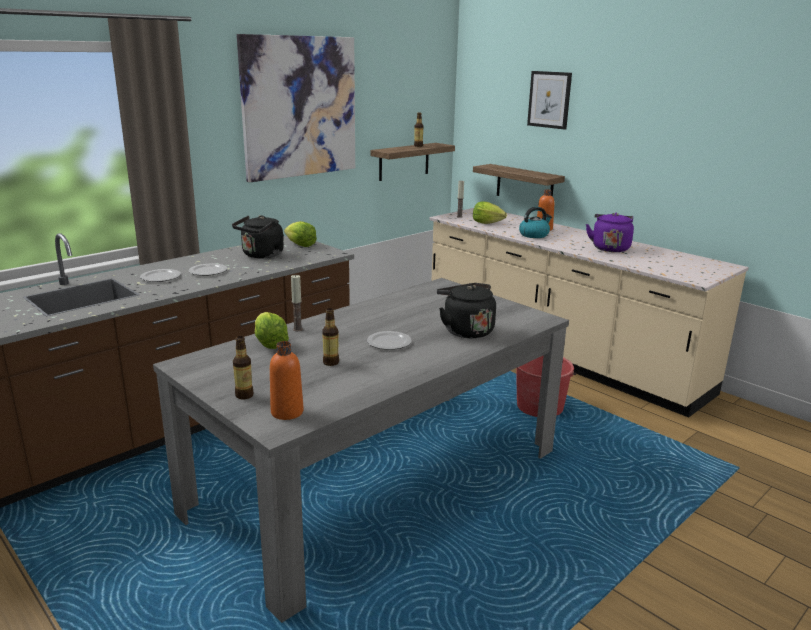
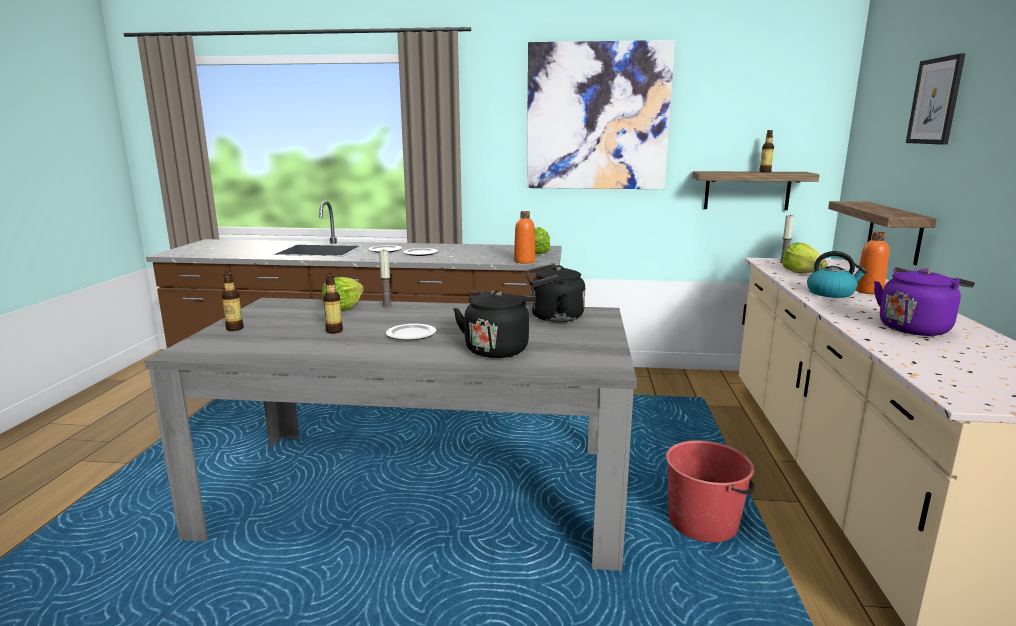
camera: 50 degrees right, 5 degrees down
(261, 255) = (486, 252): black kettle -> black kettle (553, 317)
(287, 412) = (217, 346): orange bottle -> orange bottle (524, 261)

